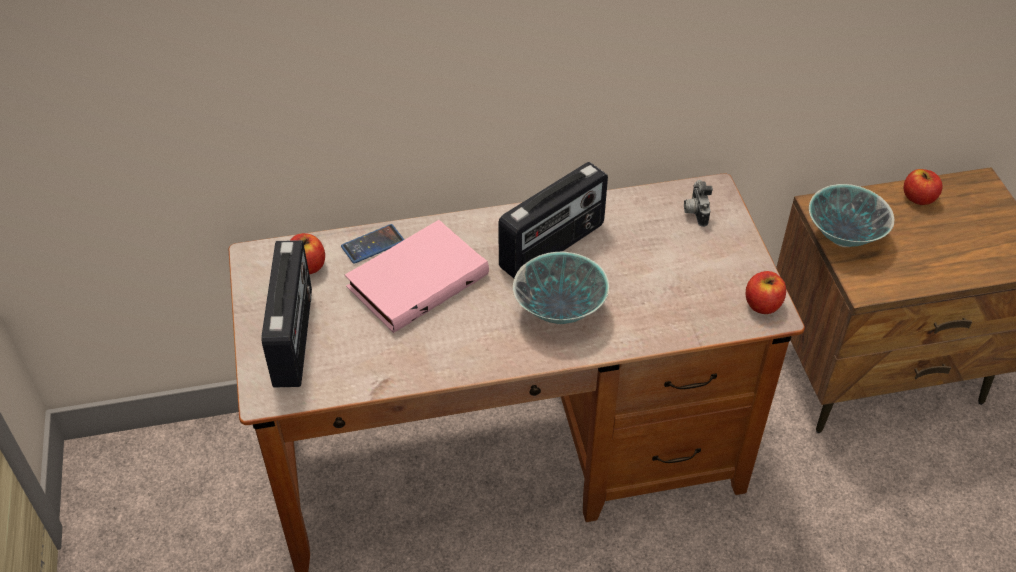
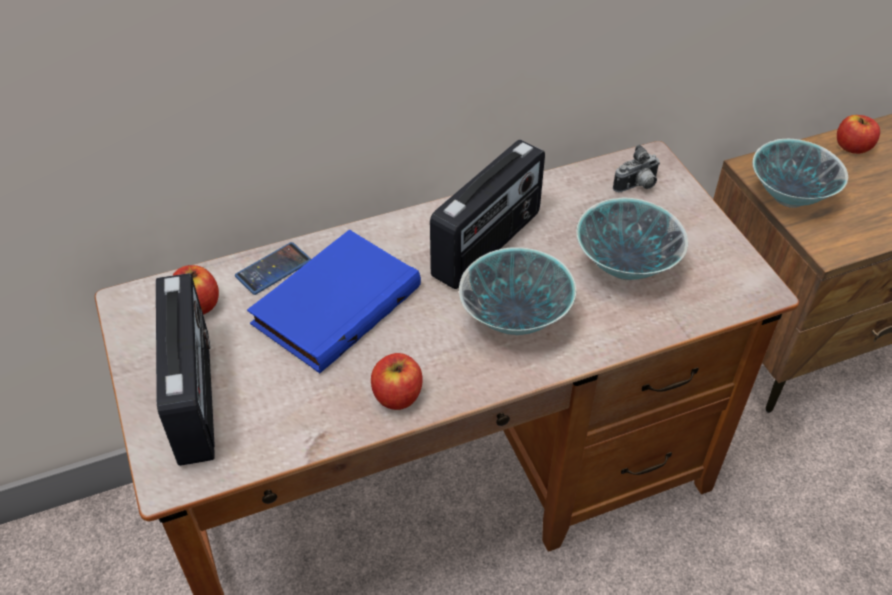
camera: 10 degrees left, 0 degrees up
(416, 279) = (334, 303): pink book -> blue book
(663, 280) = (624, 267): none -> bowl
(695, 212) = (637, 186): camera -> camera turned 105 degrees counterclockwise
(762, 304) = (744, 280): apple -> apple (397, 395)

